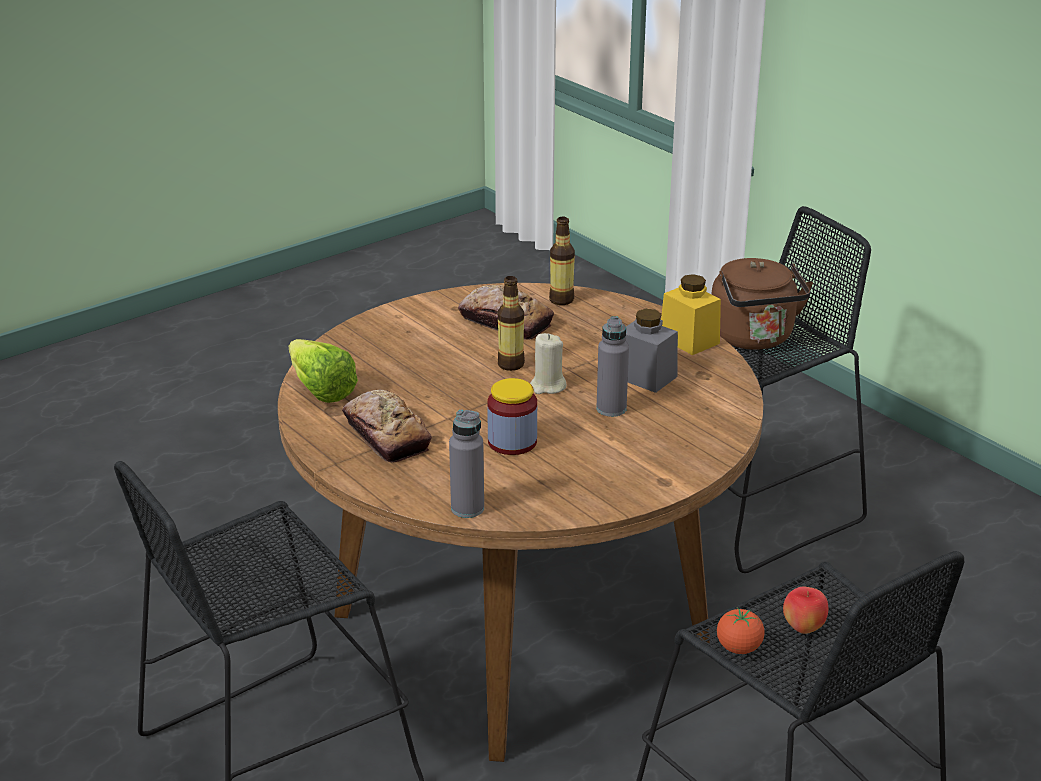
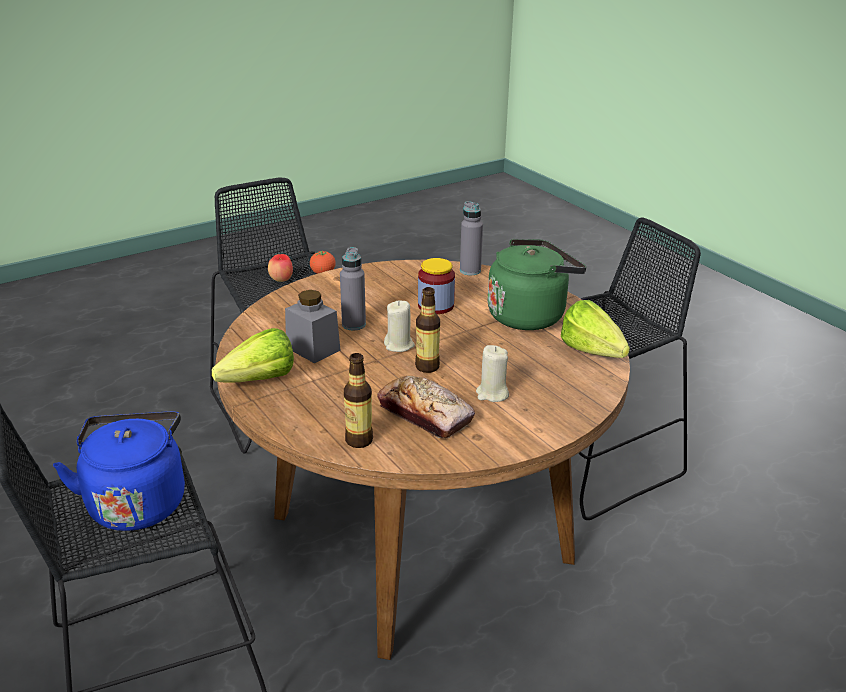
camera: 175 degrees left, 0 degrees up
(386, 435) = (529, 315): bread -> green kettle
(440, 342) = (492, 394): none -> beige candle
(689, 340) = (252, 382): yellow jar -> lettuce
(754, 339) = (137, 501): brown kettle -> blue kettle

